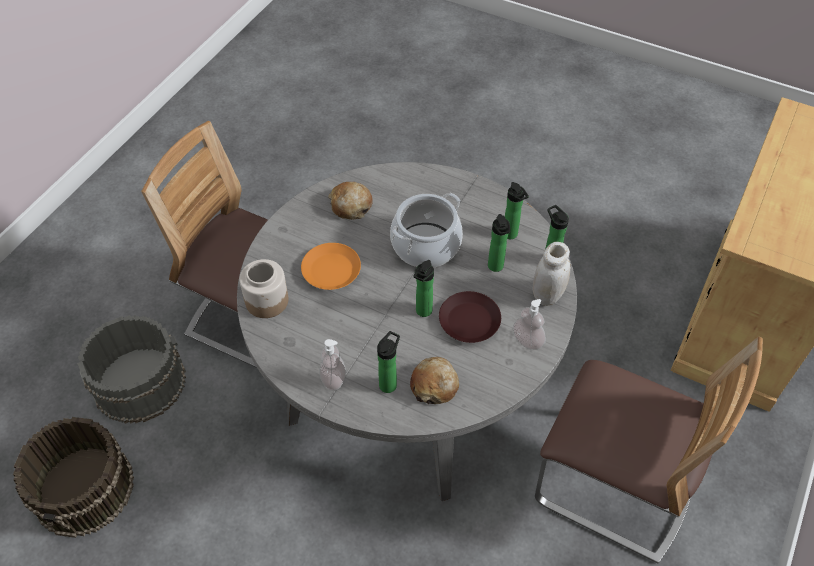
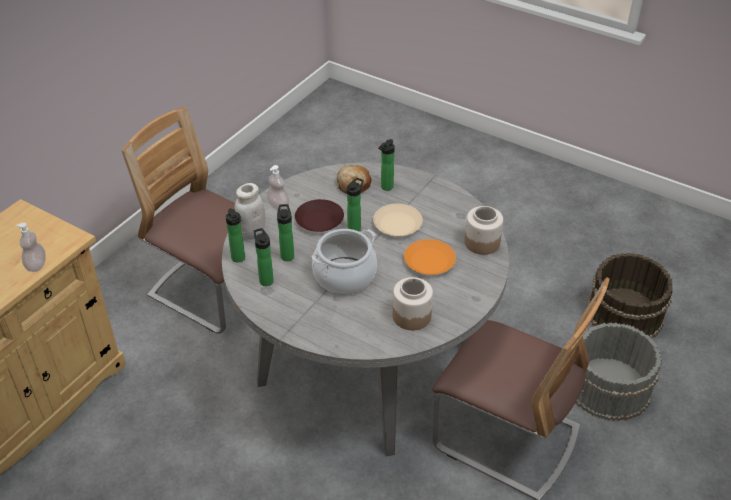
camera: 175 degrees left, 10 degrees down
(333, 378) = (426, 192): soap dispenser -> soap dispenser (36, 265)
(351, 205) = (411, 316): bread -> jar
(371, 321) = (397, 224): none -> beige plate

